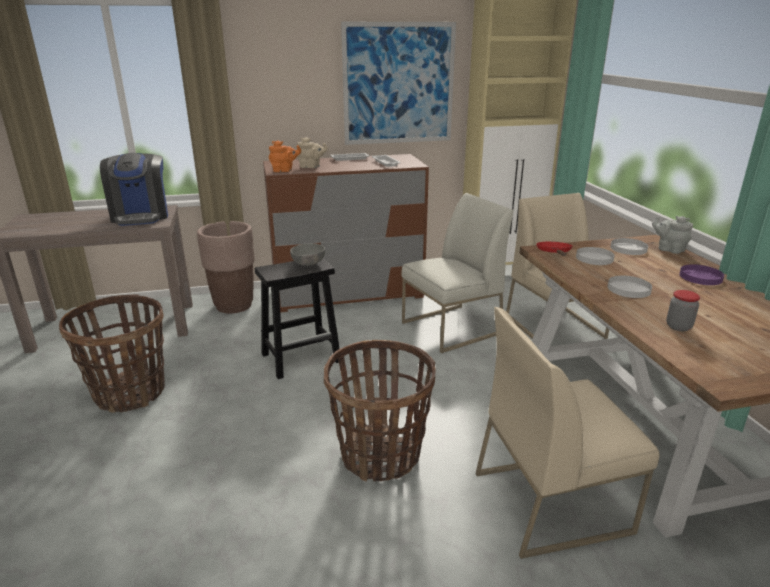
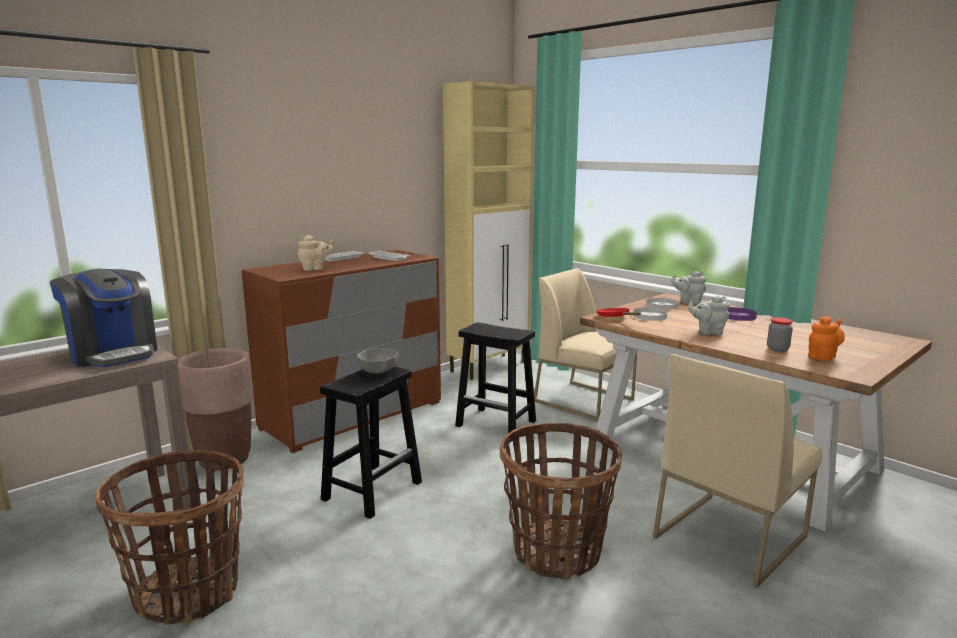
camera: 30 degrees left, 10 degrees down
(284, 171) = (292, 275): orange teapot -> orange teapot (823, 357)
(398, 84) = (380, 176): picture -> none
(451, 328) = (497, 423): white chair -> black stool
(629, 289) = (708, 332): white plate -> grey teapot

